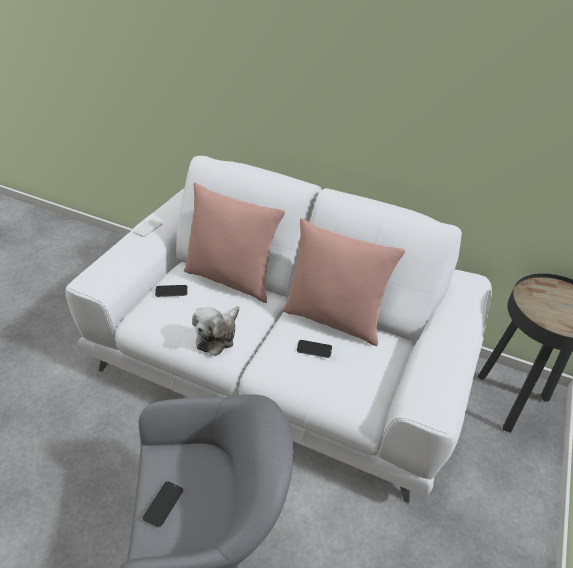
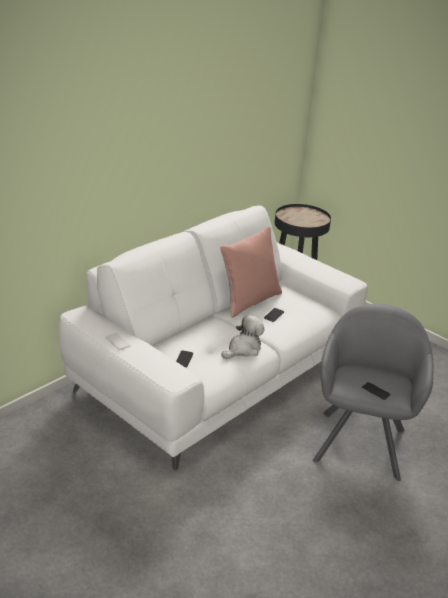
camera: 70 degrees left, 10 degrees down
(217, 336) = (243, 349): plush toy -> plush toy turned 90 degrees counterclockwise
(231, 279) = (183, 331): pink pillow -> none

